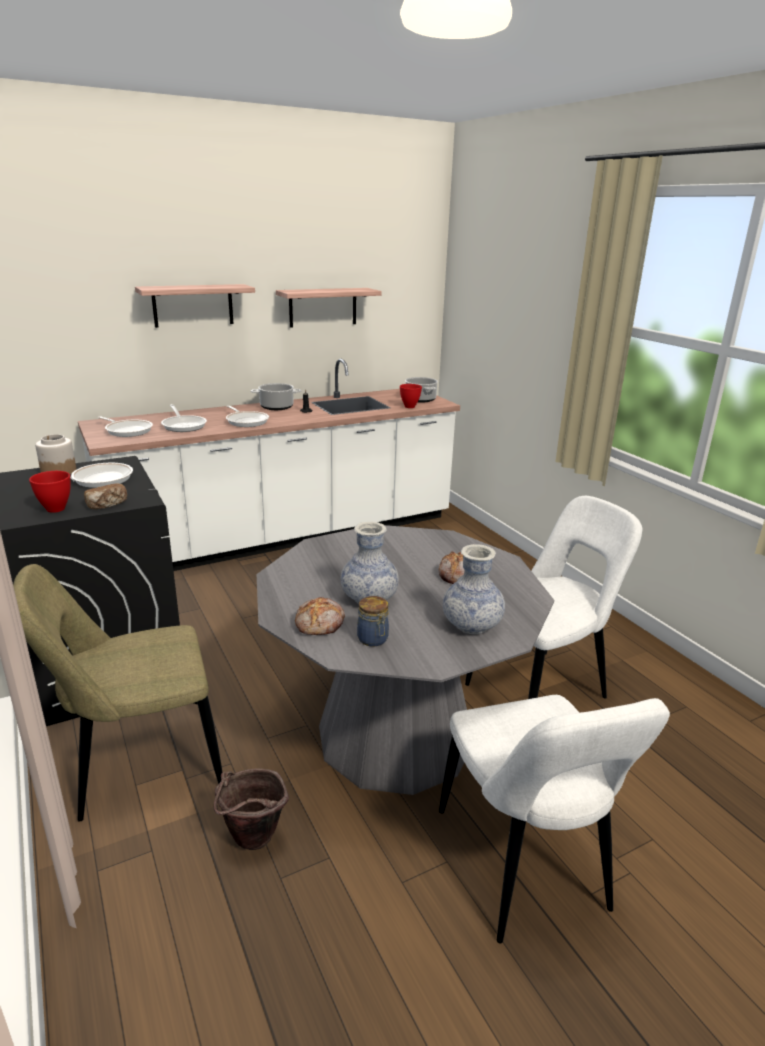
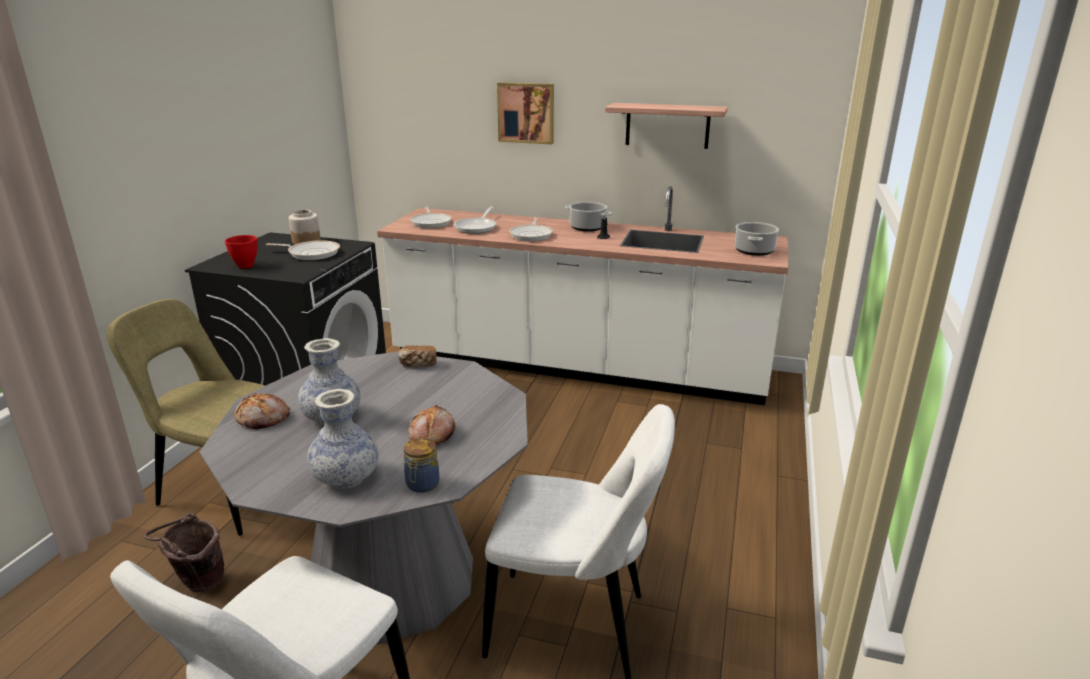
camera: 45 degrees right, 0 degrees up
(107, 505) = (274, 272): bread -> bread (418, 364)
(193, 305) = (526, 113): shelf -> picture
(373, 639) = (264, 448): jar -> jar (422, 485)
(409, 406) = (721, 256): red bowl -> none

